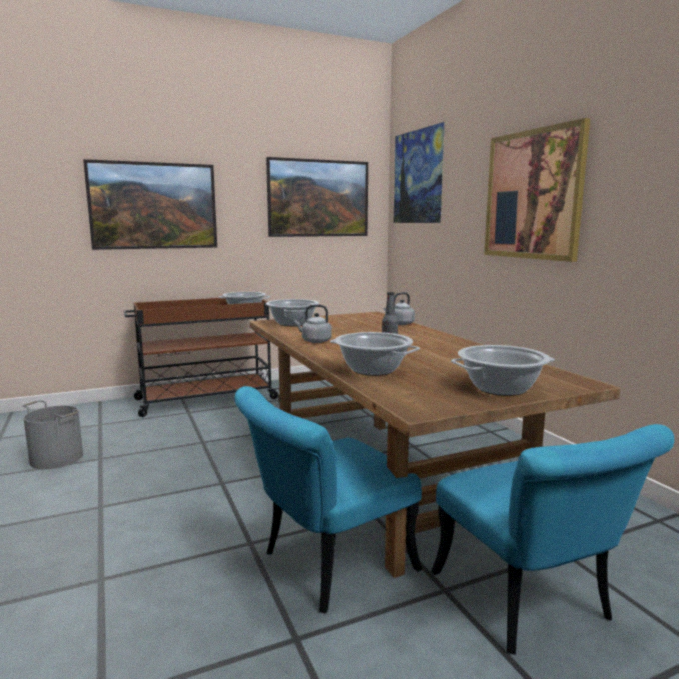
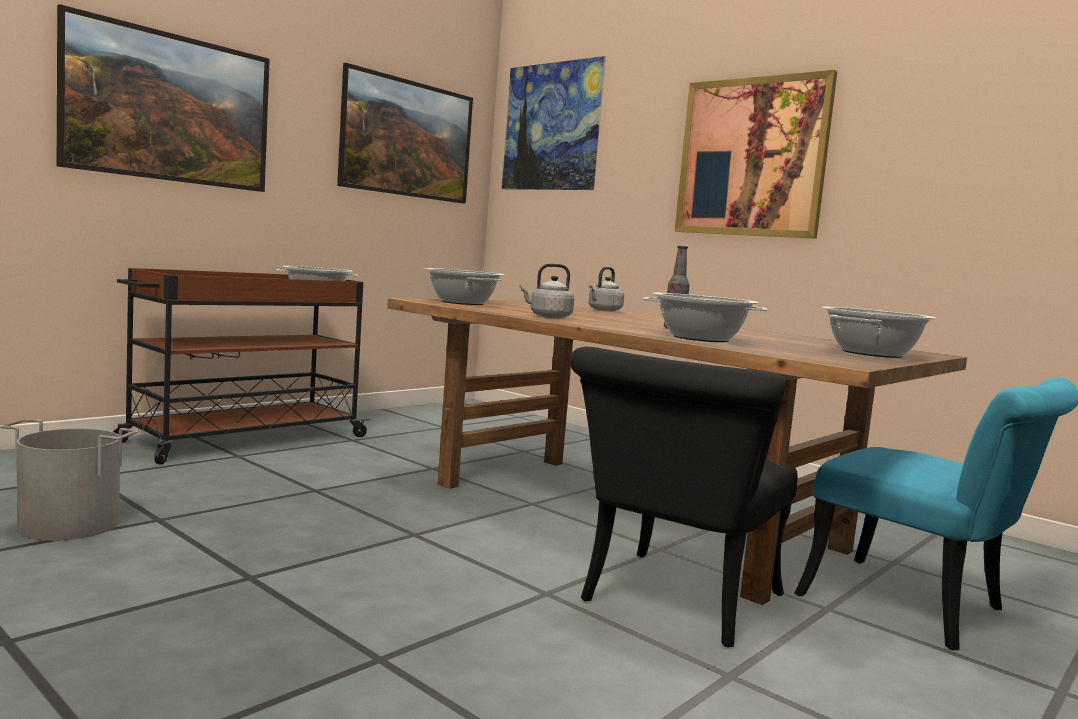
camera: 25 degrees left, 5 degrees down
(326, 566) = (673, 605): turquoise chair -> black chair

